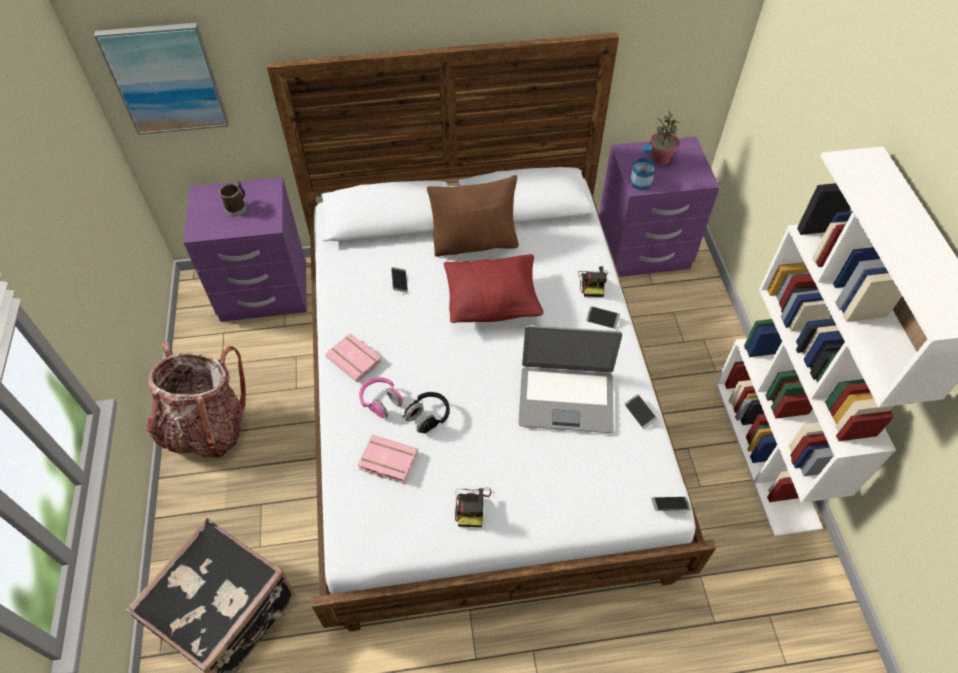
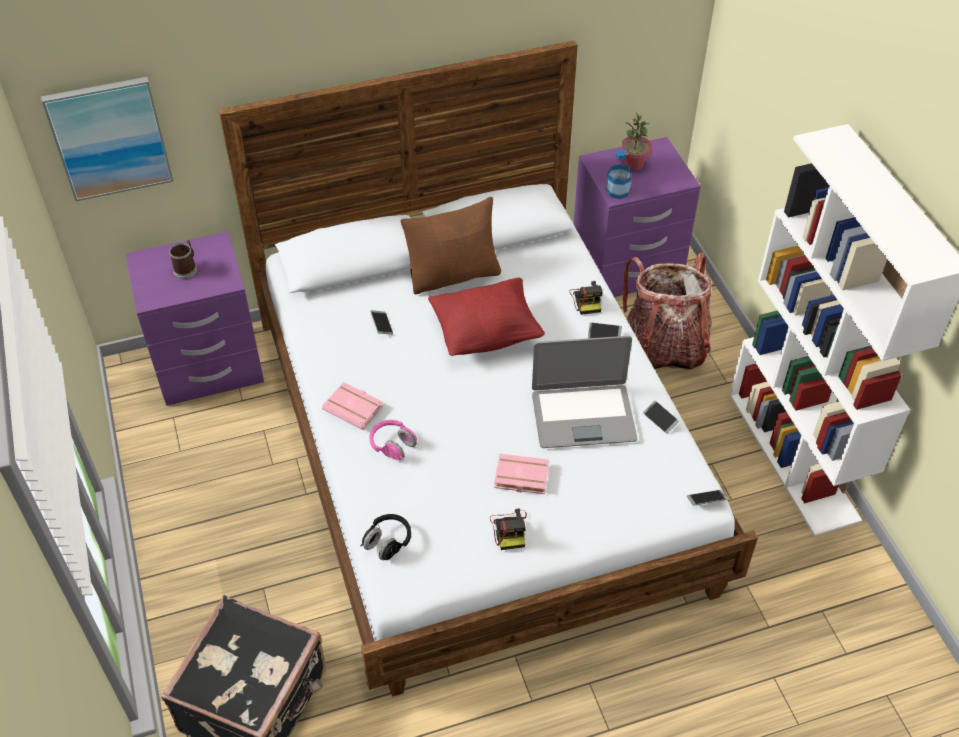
camera: 10 degrees left, 5 degrees down
(207, 427) = (181, 519): backpack -> backpack (663, 347)
(386, 462) = (413, 501): pink book -> pink book (520, 477)
(428, 417) = (445, 452): black headphones -> black headphones (388, 542)

